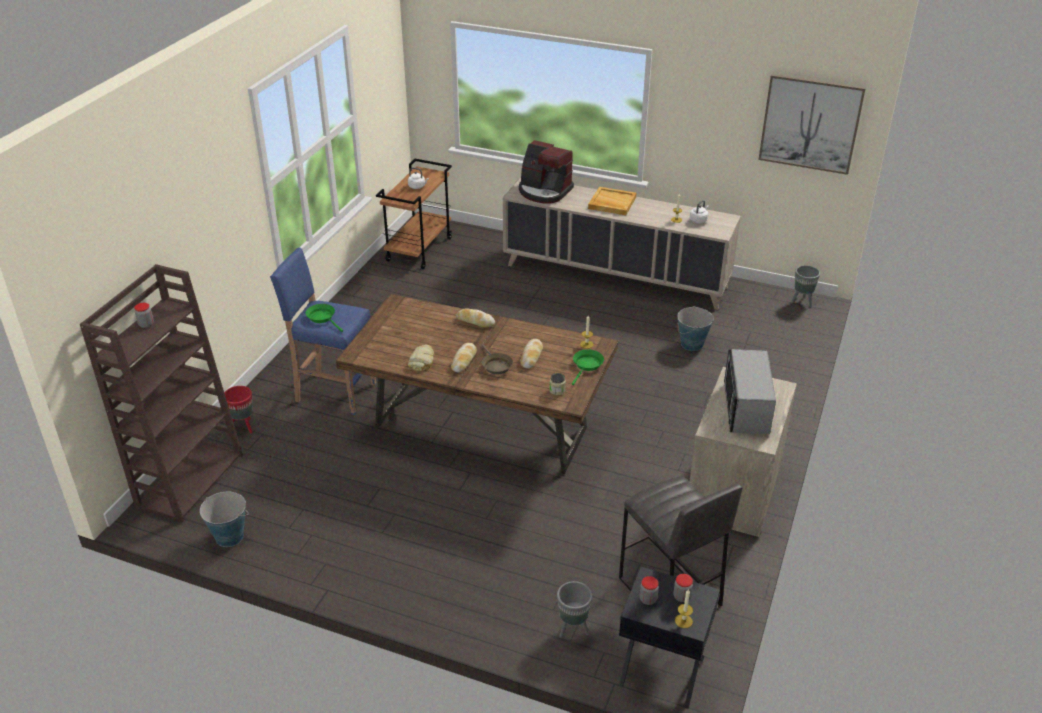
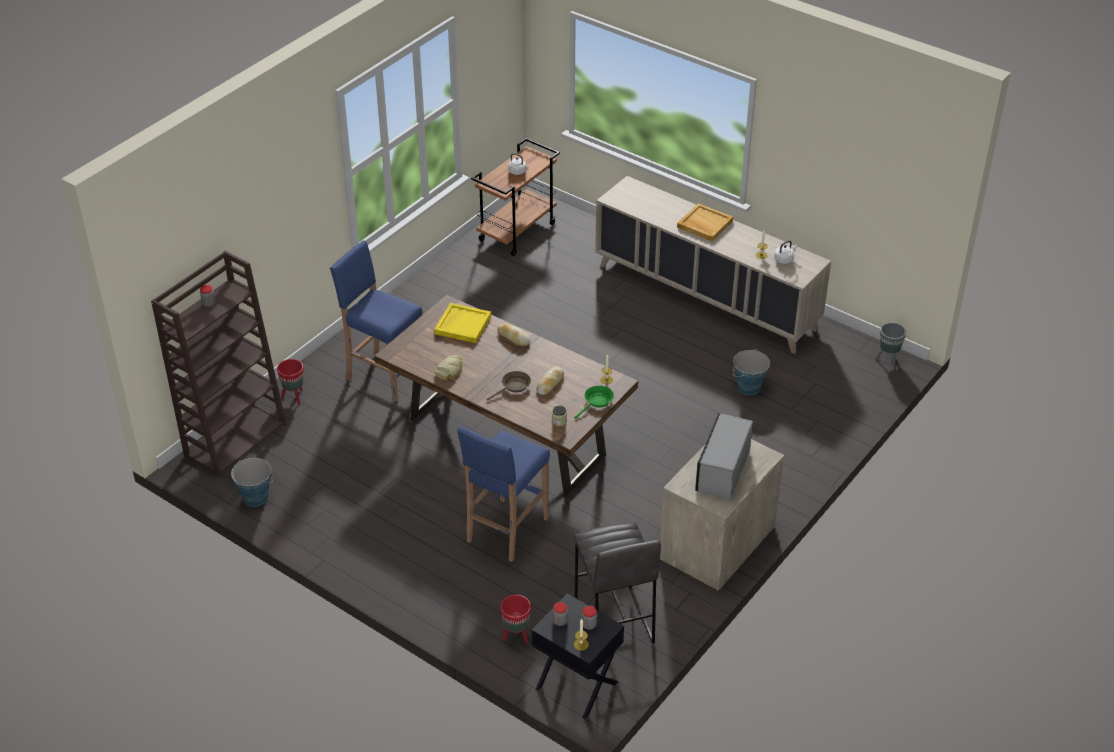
camera: 15 degrees right, 5 degrees up
(322, 318) = (376, 310): green frying pan -> none
(418, 318) = (462, 324): none -> yellow tray
(464, 360) = (487, 376): bread -> none
(495, 365) = (514, 386): brown frying pan -> brown frying pan turned 120 degrees counterclockwise
(517, 519) = (506, 531): none -> blue stool
(544, 191) = (641, 199): coffee machine -> none
(573, 629) = (516, 636): grey planter -> red planter
(810, 124) = (902, 183): picture -> none

